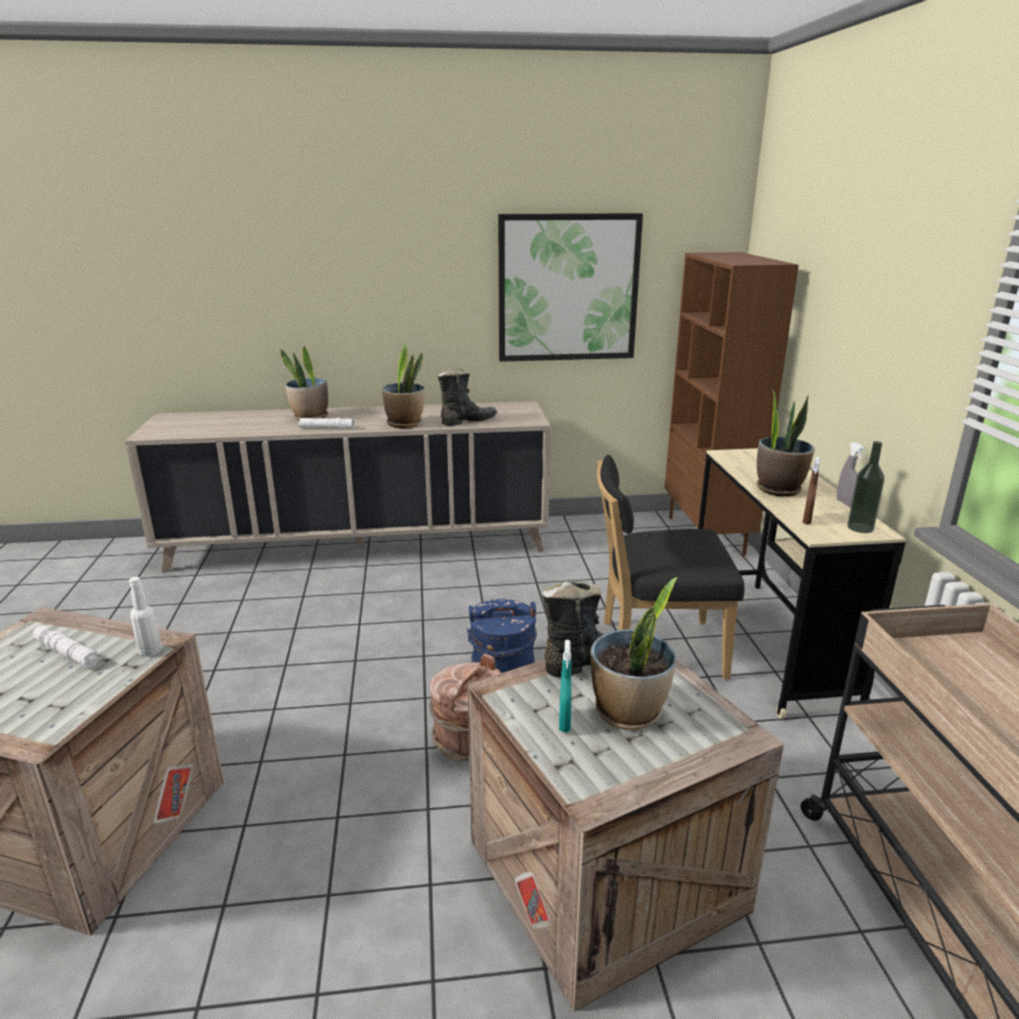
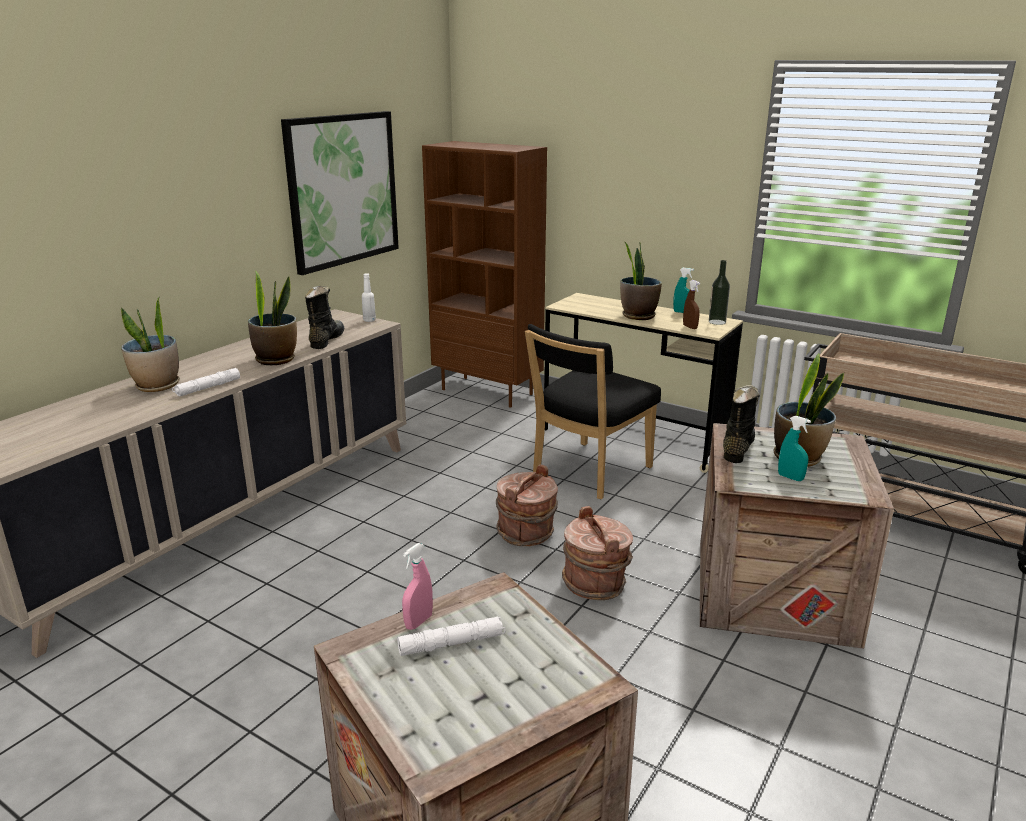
camera: 50 degrees left, 0 degrees up
(93, 629) = (418, 622): none -> pink spray bottle
(150, 651) = (507, 599): white bottle -> white bottle (369, 320)
(502, 665) = (526, 533): blue bucket -> brown bucket
(845, 503) = (682, 312): grey spray bottle -> turquoise spray bottle

